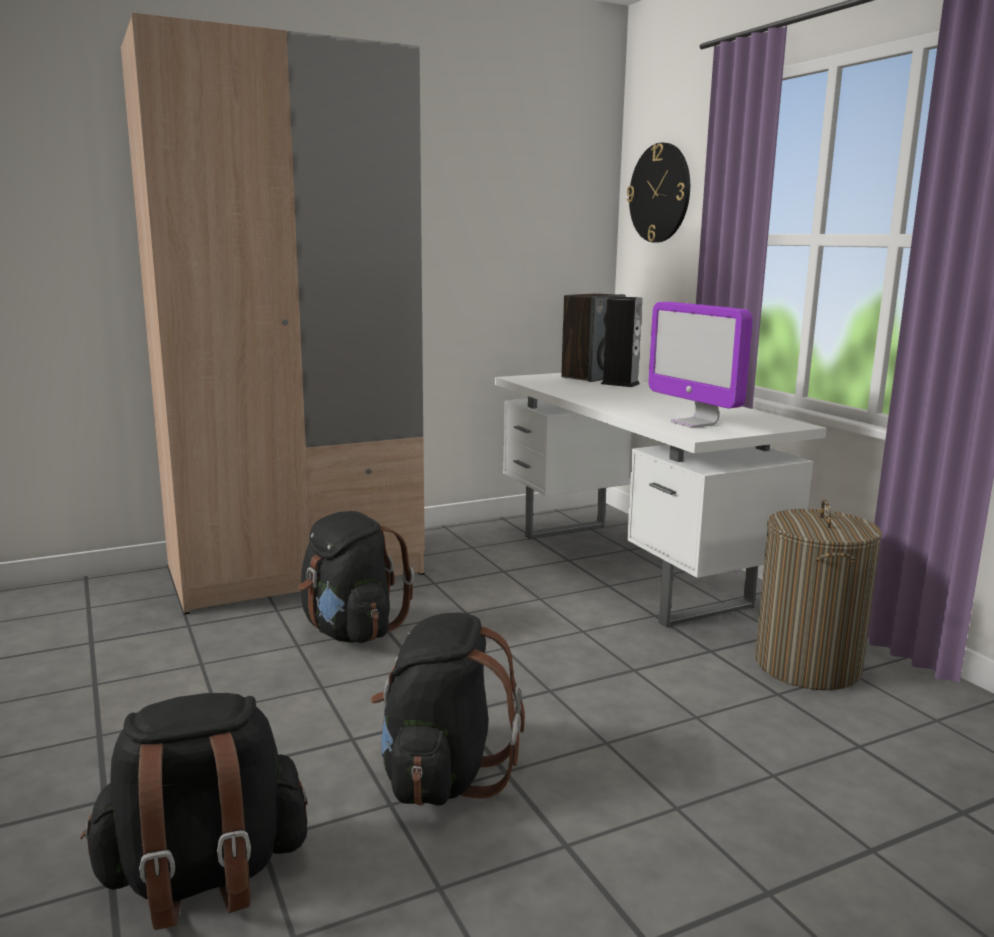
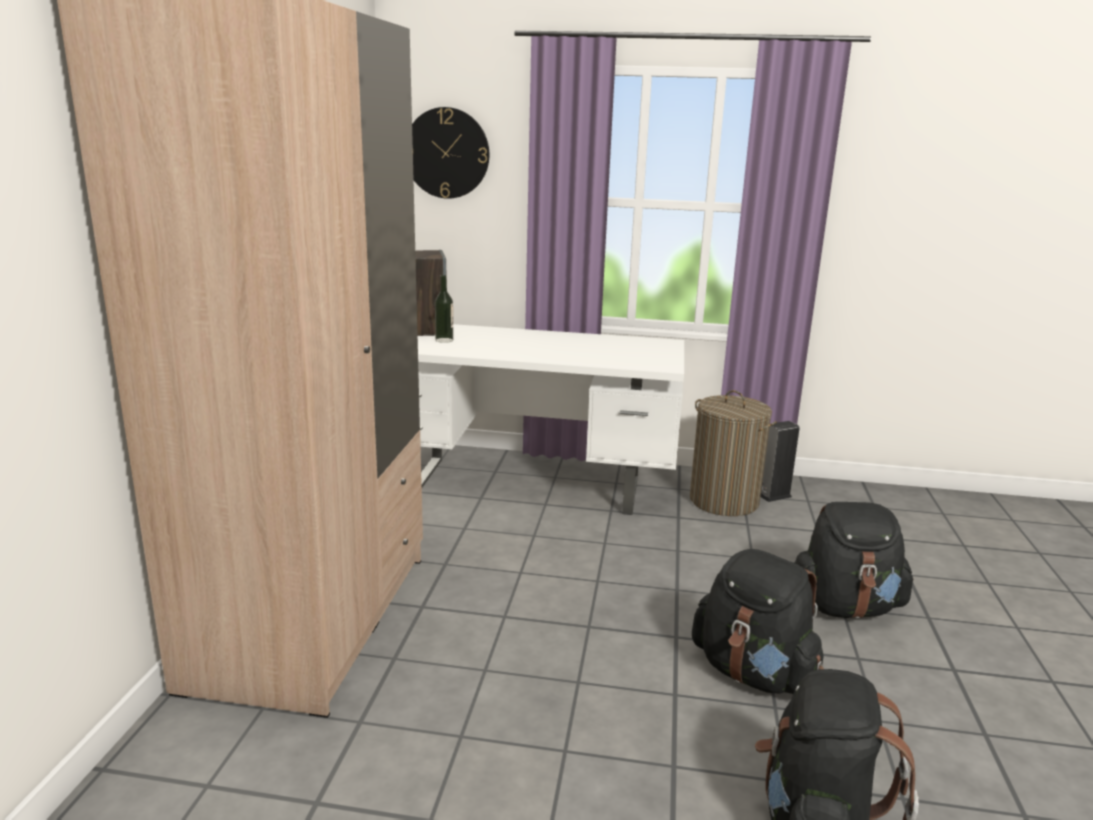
camera: 55 degrees left, 5 degrees up
(350, 631) = (490, 634): black backpack -> black backpack (844, 607)
(577, 383) = (444, 340): none -> bottle
(620, 384) = (469, 332): speaker -> speaker (773, 495)
(694, 423) = (632, 357): monitor -> none

